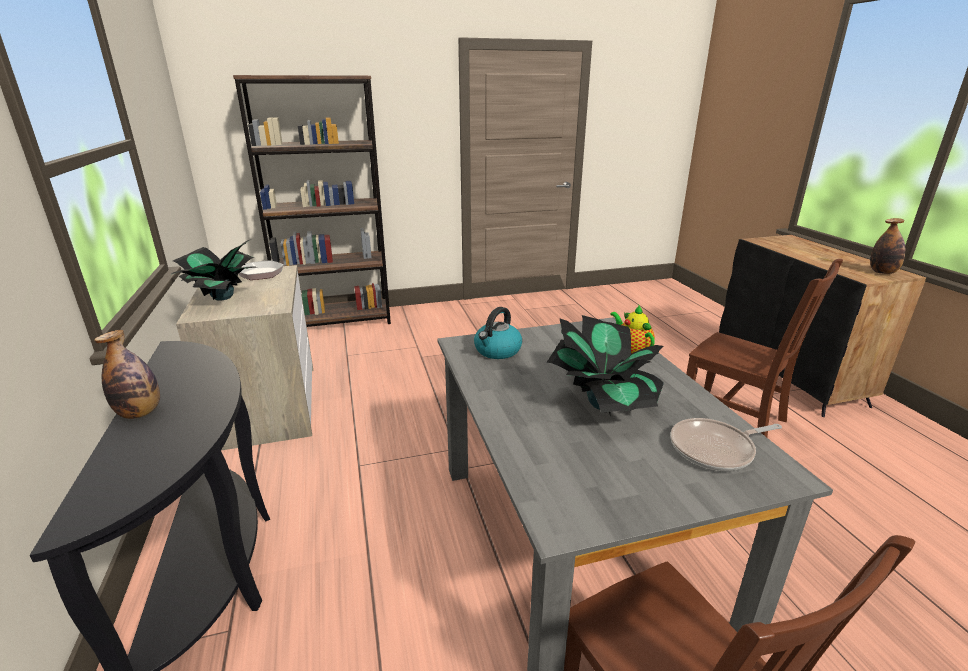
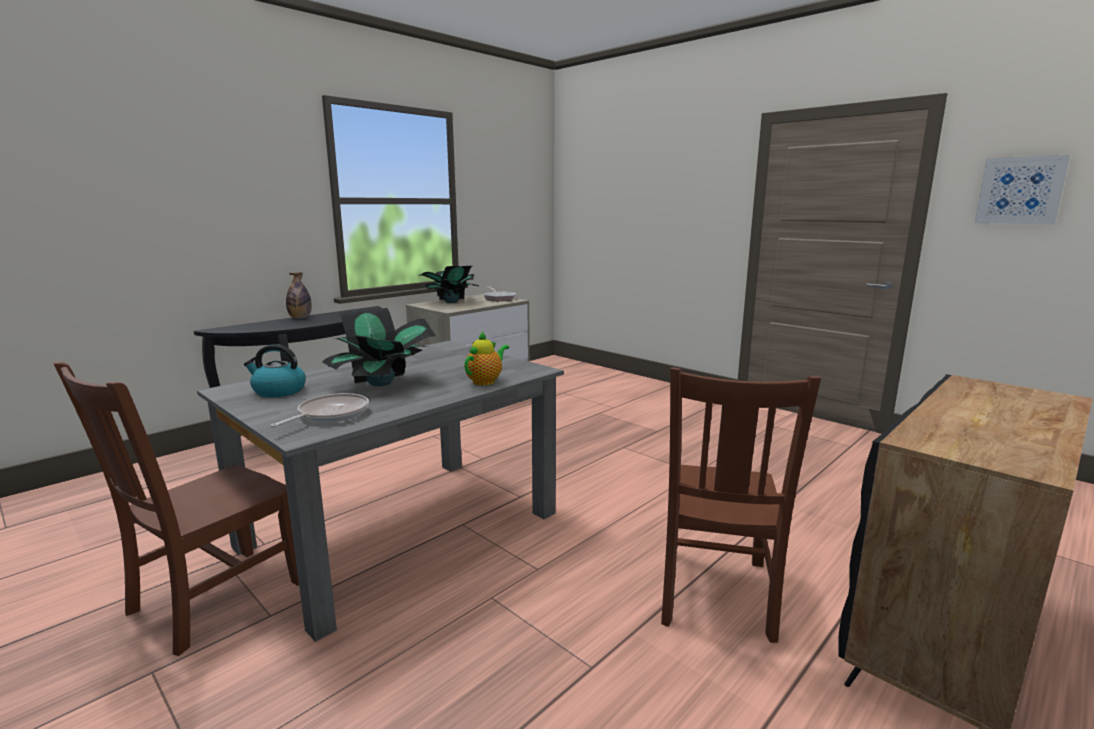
camera: 60 degrees right, 10 degrees down
(337, 321) = (608, 375): brown bookcase -> none
(497, 351) = (443, 353): kettle -> kettle (278, 391)
(631, 113) = (1020, 190): none -> picture
(715, 449) = (330, 415): frying pan -> frying pan turned 75 degrees clockwise
(882, 272) = (997, 454): bottle -> none

